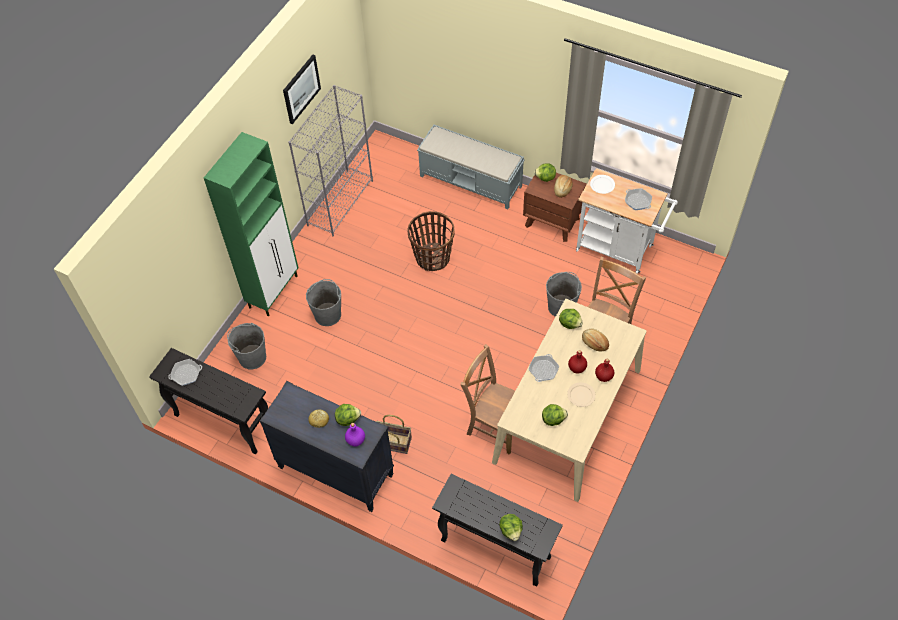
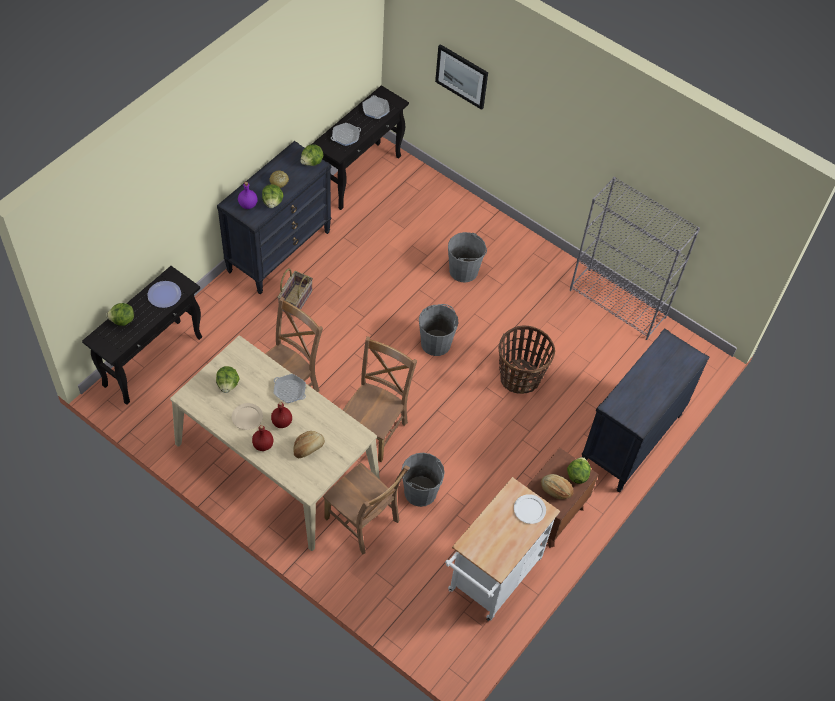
camera: 95 degrees right, 0 degrees up
(252, 357) = (427, 204): grey bucket -> grey bucket (436, 343)
(274, 291) = (504, 230): green cabinet -> none
(301, 89) = (661, 167): picture -> picture (462, 76)
(470, 502) = (164, 295): none -> plate
(471, 181) = (631, 441): grey bench -> black dresser
(513, 349) = (375, 429): none -> brown chair
(570, 323) = (341, 431): lettuce -> lettuce (312, 162)
(638, 201) = (494, 543): frying pan -> frying pan (345, 136)

